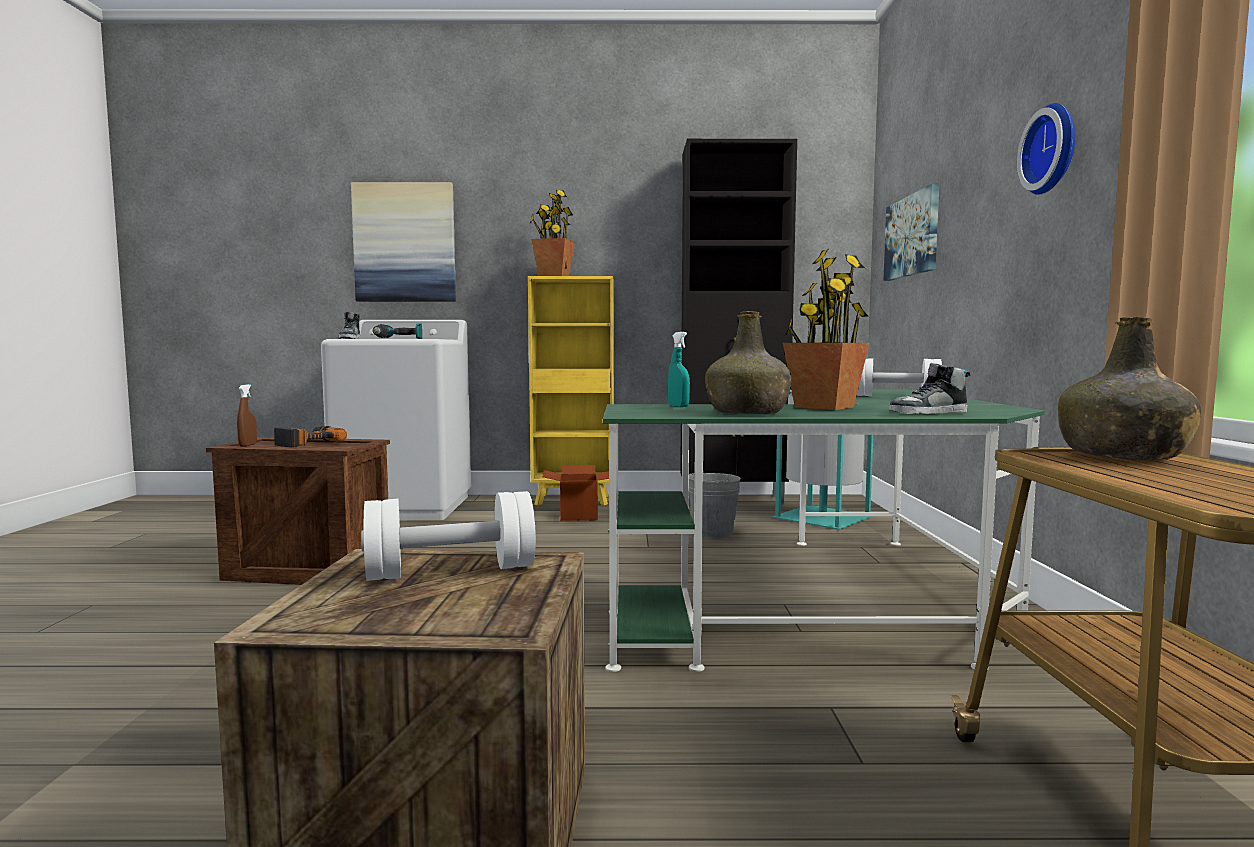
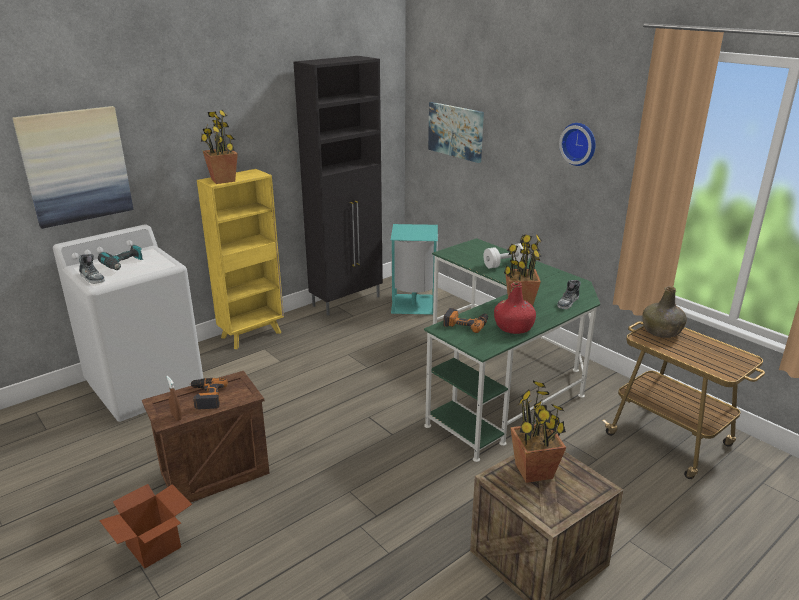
camera: 40 degrees left, 20 degrees up
(451, 571) = (534, 471): white dumbbell -> potted plant
(578, 516) = (283, 351): cardboard box -> cardboard box (153, 546)
(678, 406) = (466, 323): turquoise spray bottle -> power drill
(713, 531) = (379, 339): grey bucket -> none
(748, 413) = (514, 327): green bottle -> red bottle

